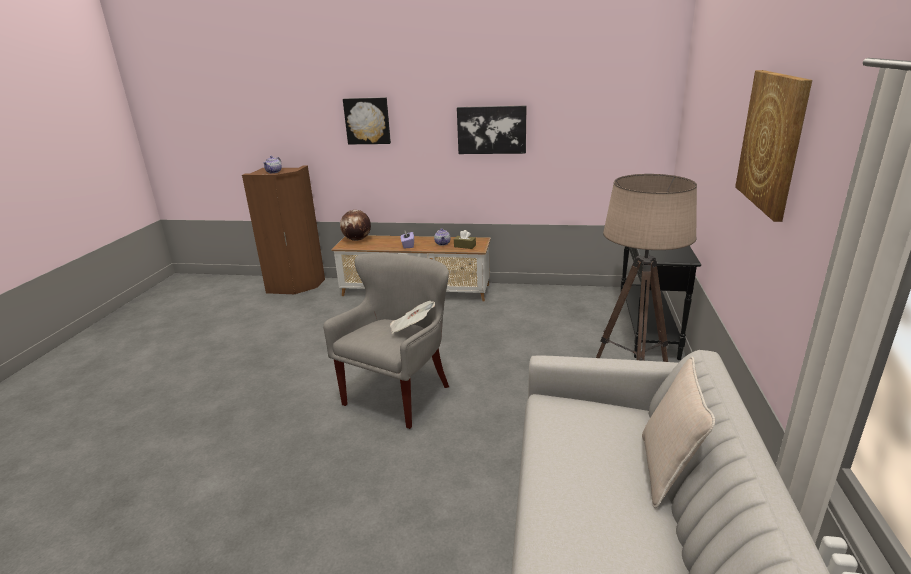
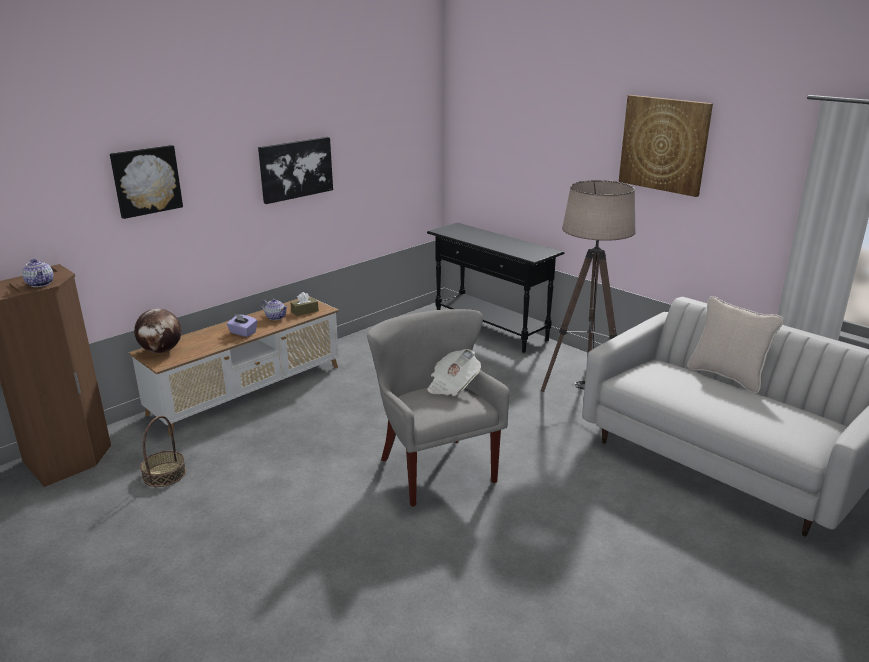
camera: 55 degrees left, 0 degrees up
(303, 313) = (164, 474): none -> basket

